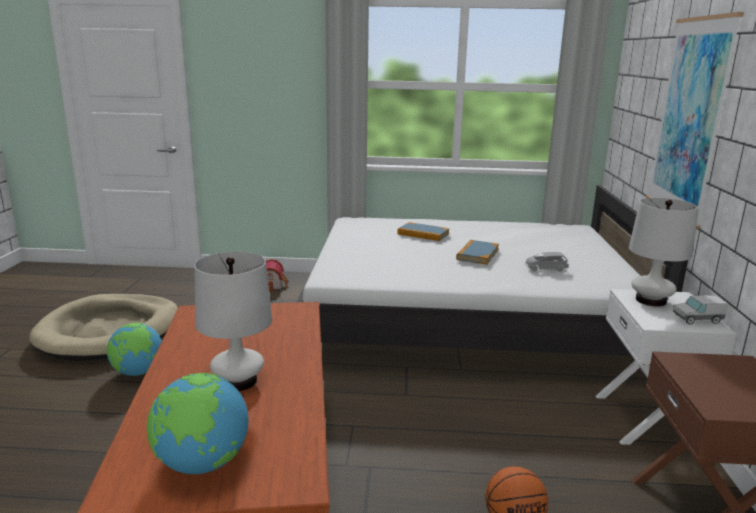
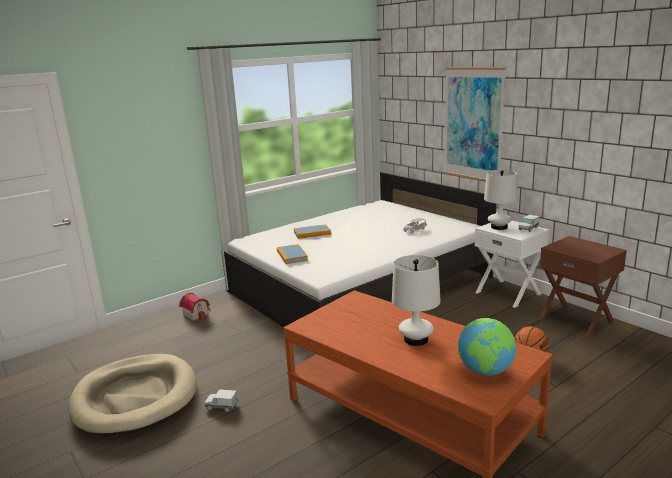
camera: 40 degrees left, 0 degrees up
(138, 372) = (221, 406): globe -> toy truck
(477, 254) = (368, 234): book -> book (292, 256)

